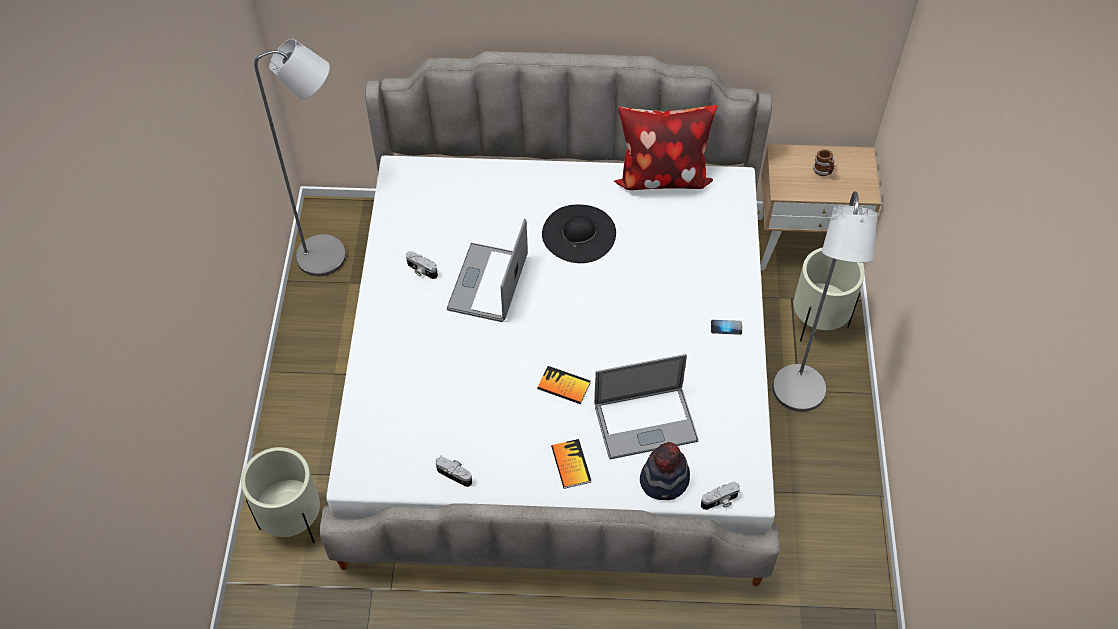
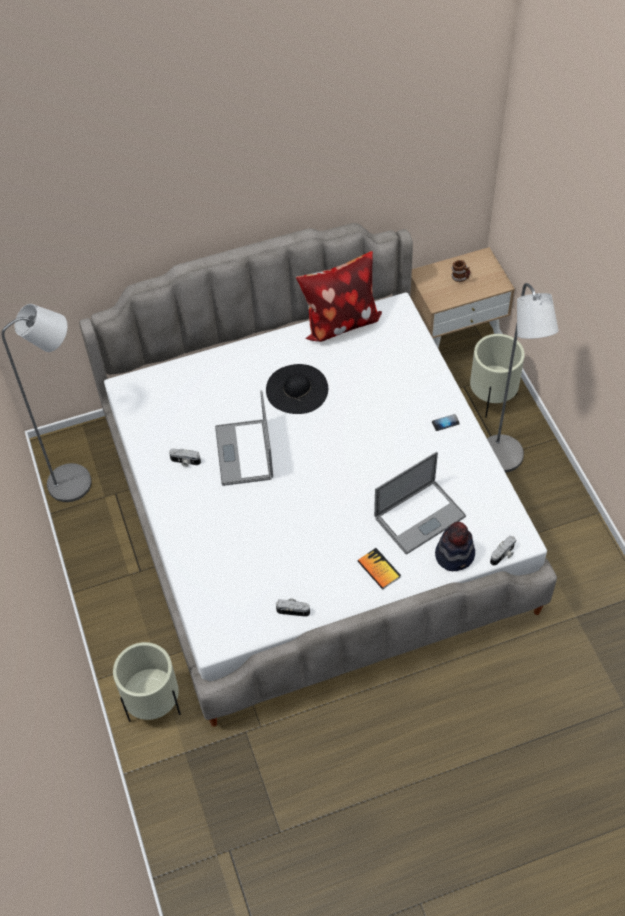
camera: 20 degrees left, 0 degrees up
(564, 386) = (344, 511): book -> none

